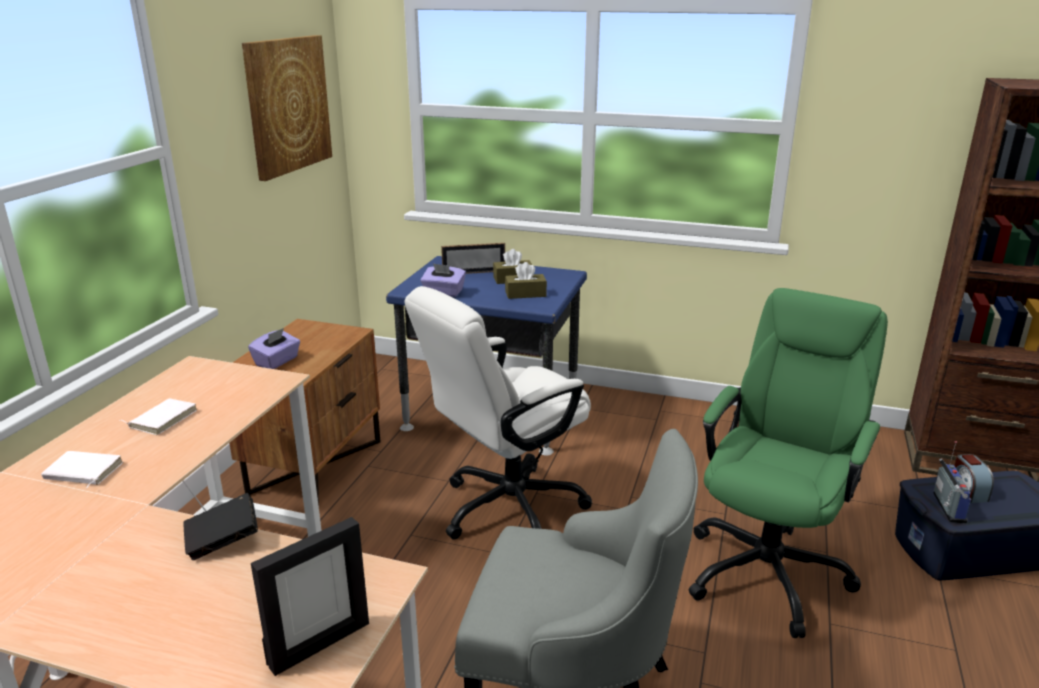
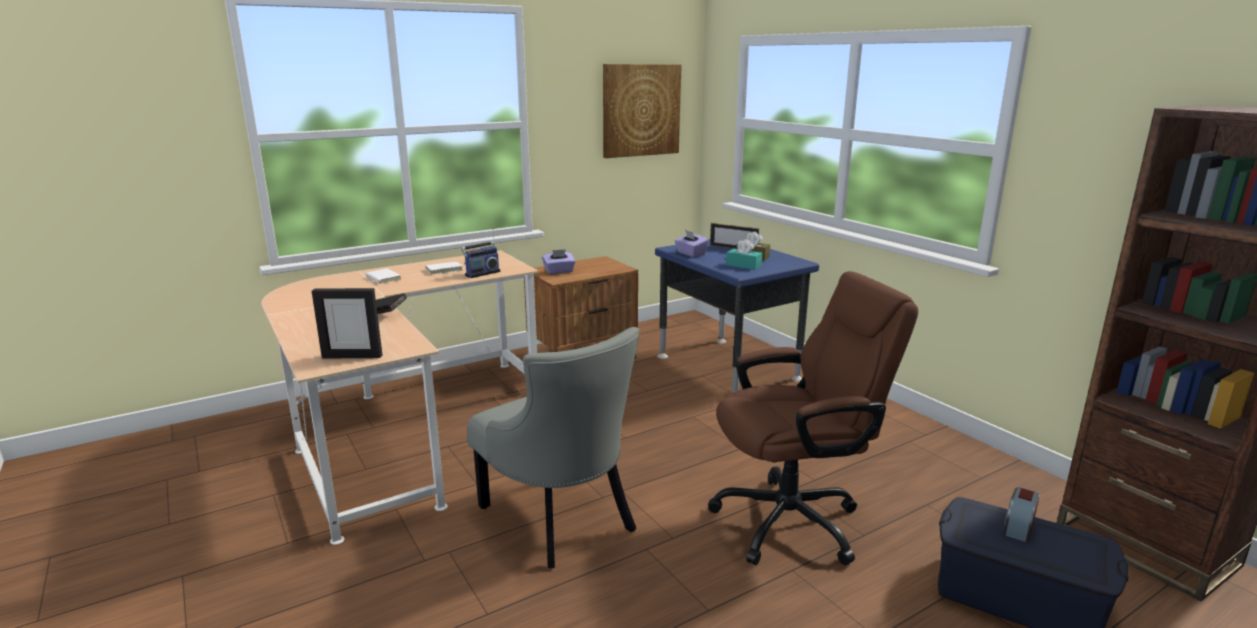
camera: 40 degrees right, 5 degrees down
(506, 512) = (658, 418): white office chair -> none
(525, 294) = (743, 265): brown tissue box -> turquoise tissue box
(768, 569) = (794, 522): green office chair -> brown office chair
(946, 507) = (970, 527): radio -> radio (481, 273)

